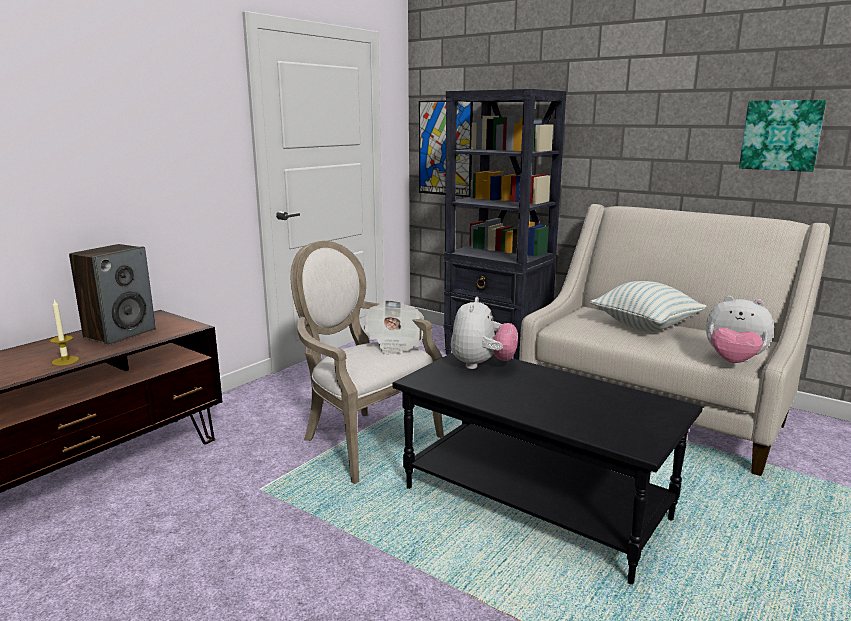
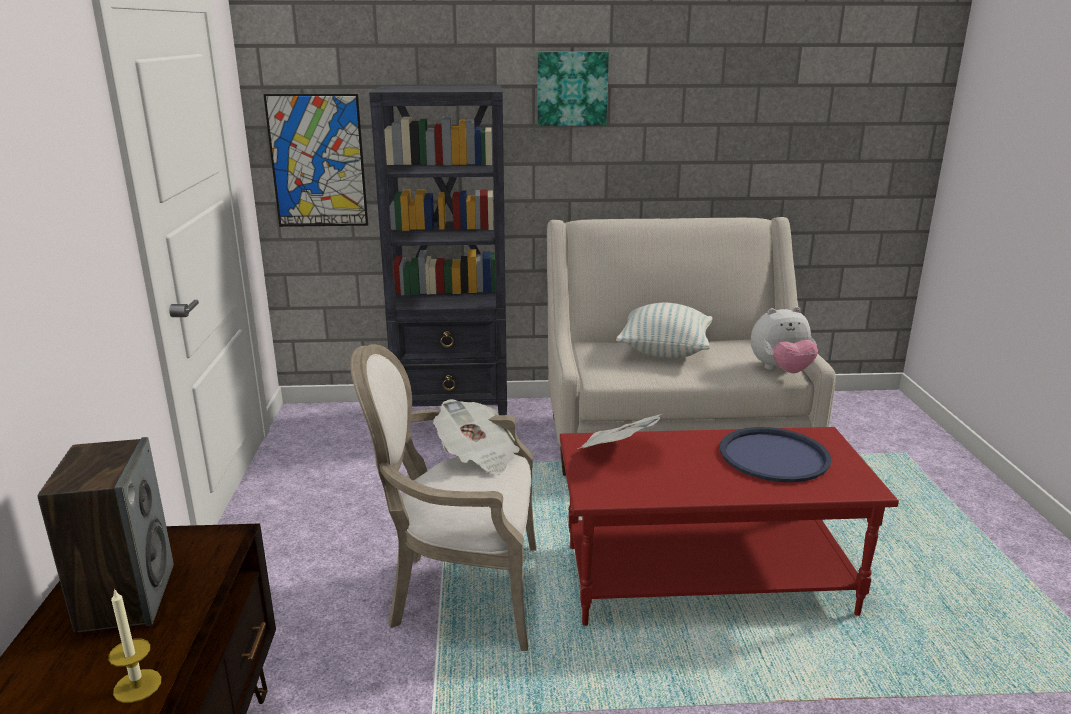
camera: 40 degrees left, 5 degrees up
(482, 365) = (618, 451): plush toy -> newspaper
(536, 502) = (706, 578): black coffee table -> red coffee table
(599, 403) = (773, 456): none -> blue tray
(781, 135) = (735, 133): picture -> picture (572, 88)

